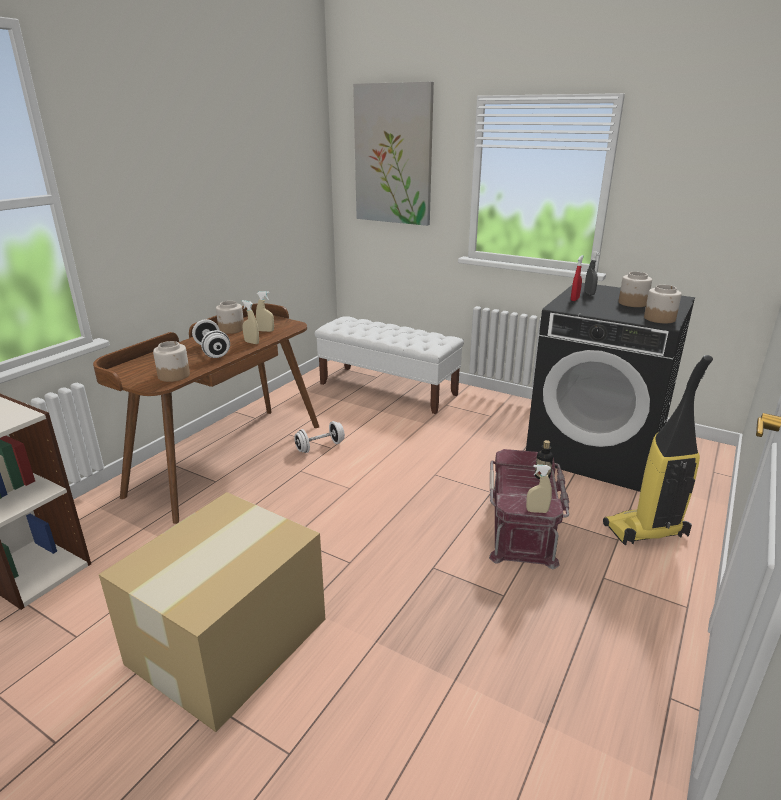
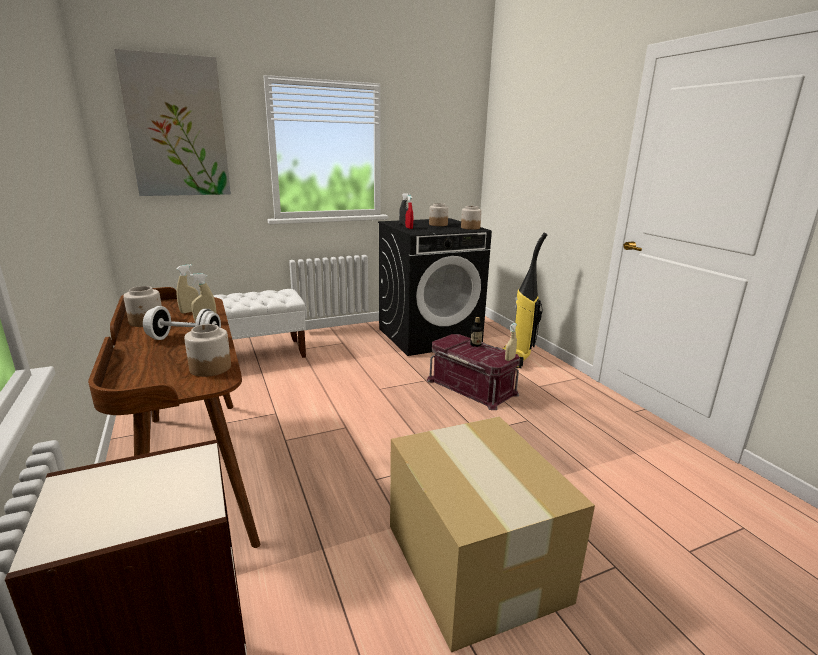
camera: 55 degrees left, 5 degrees down
(320, 447) = (265, 417): white dumbbell -> none

